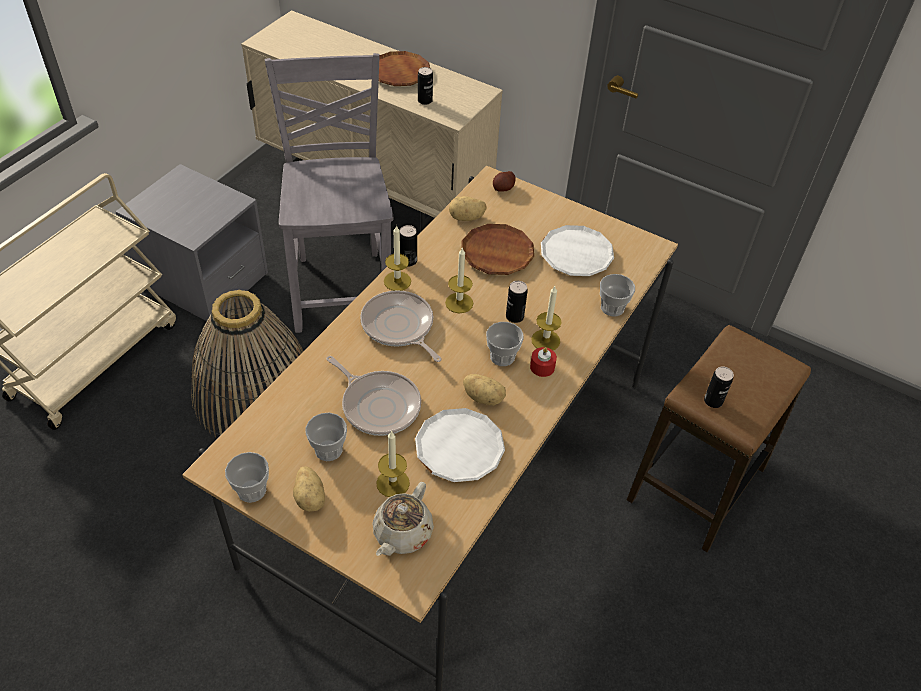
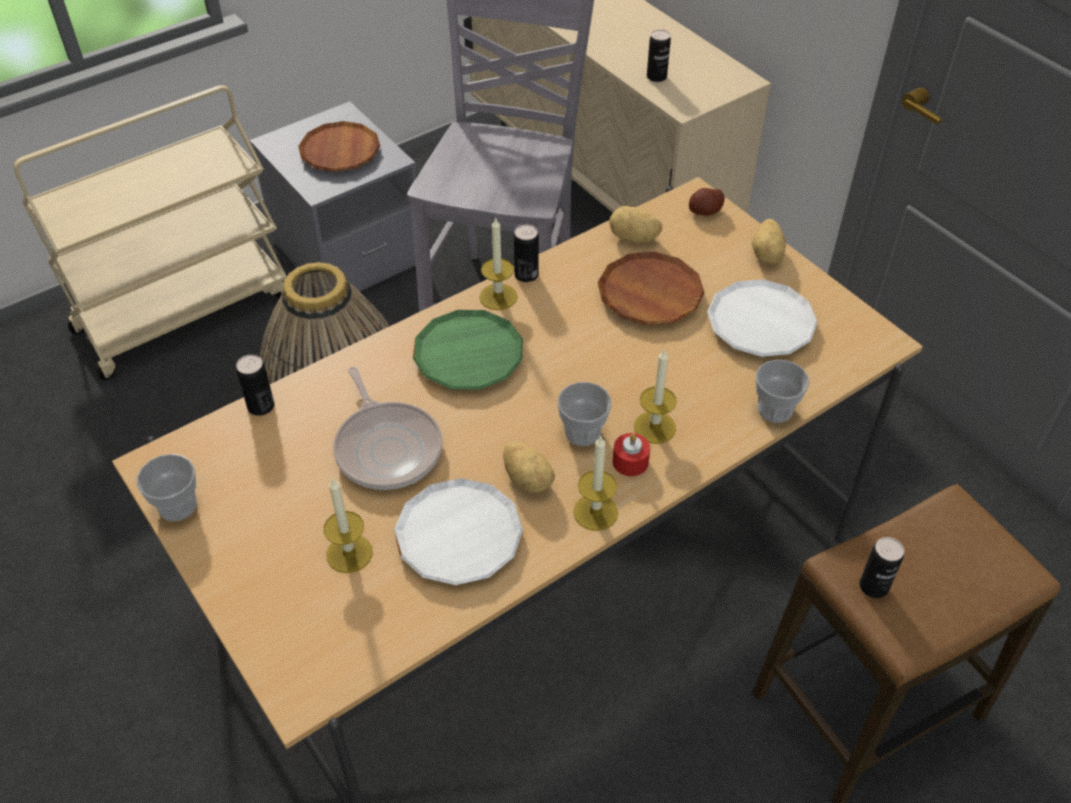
camera: 25 degrees right, 0 degrees up
(311, 497) = (240, 538): potato -> potato (767, 255)
(328, 450) = (295, 485): cup -> none
(399, 327) = (468, 355): frying pan -> green plate
(400, 73) = (642, 36): brown plate -> brown plate (340, 152)
(402, 533) = (324, 622): beige teapot -> none
(459, 303) = (563, 346): candle -> candle (595, 512)
(514, 316) = (628, 384): can -> can (261, 406)

